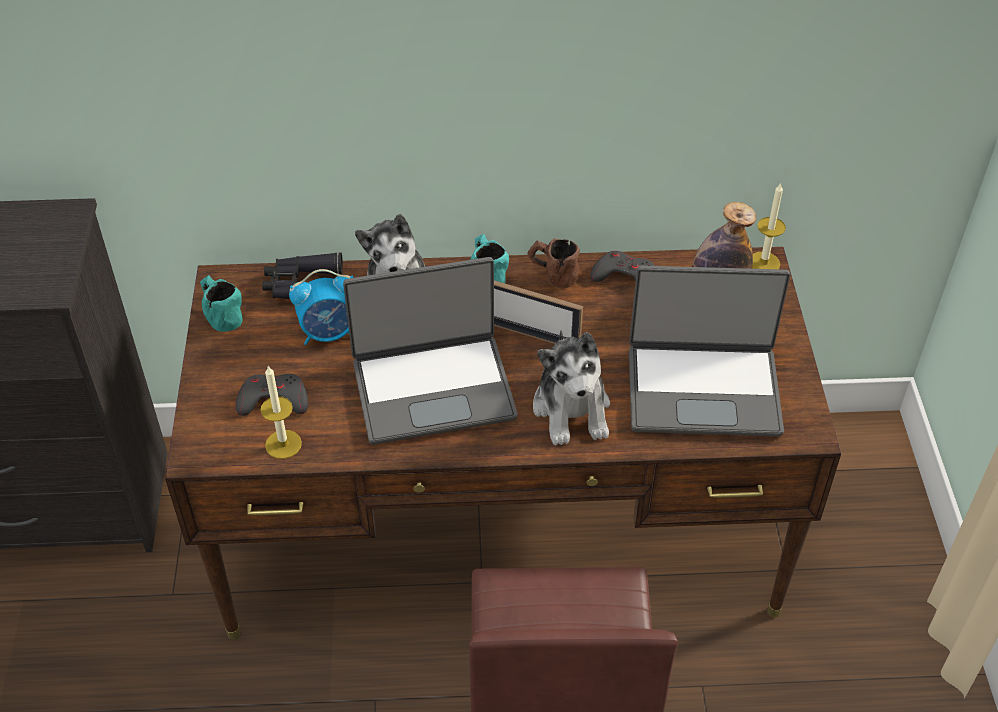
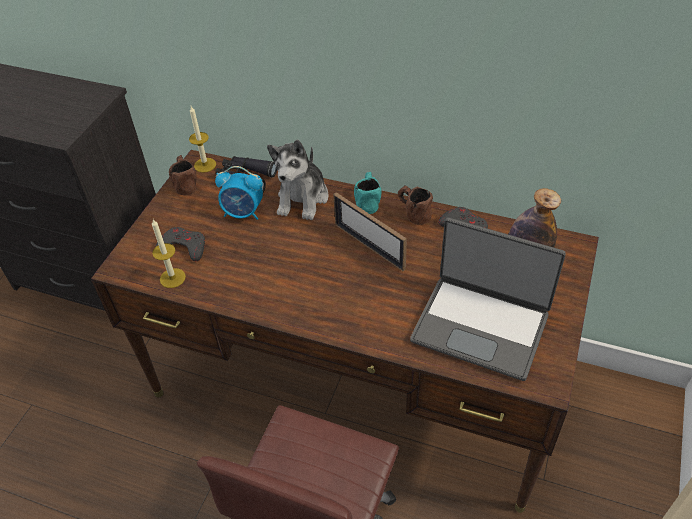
camera: 25 degrees right, 0 degrees up
(220, 315) = (185, 183): turquoise mug -> brown mug
(433, 388) = (289, 269): laptop -> none
(572, 409) = (376, 312): plush toy -> none
(764, 263) = (576, 245): candle -> candle (205, 165)

